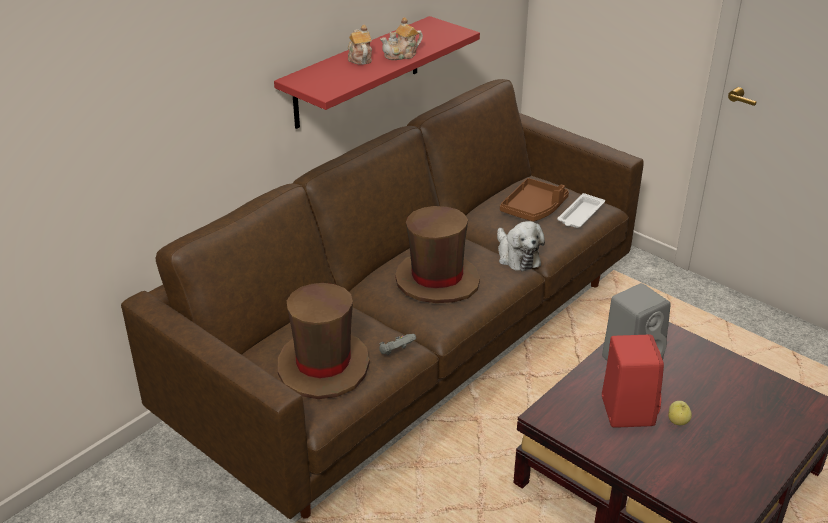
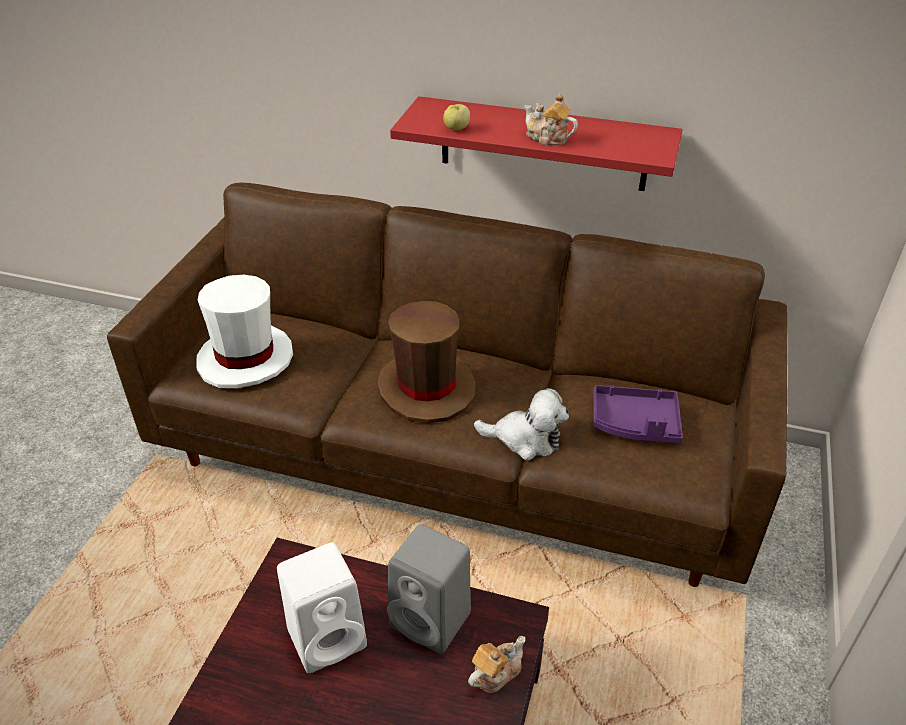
camera: 65 degrees right, 5 degrees up
(324, 366) = (246, 359): brown hat -> white hat
(359, 58) = (512, 120): teapot -> teapot (495, 672)
(396, 352) = (289, 397): grey game controller -> none
(517, 256) = (525, 439): plush toy -> plush toy turned 120 degrees counterclockwise
(534, 208) = (635, 423): brown tray -> purple tray
(580, 215) = (657, 470): white tray -> none
(626, 409) = (329, 636): red speaker -> white speaker
(678, 421) = (328, 700): apple -> apple (456, 129)

